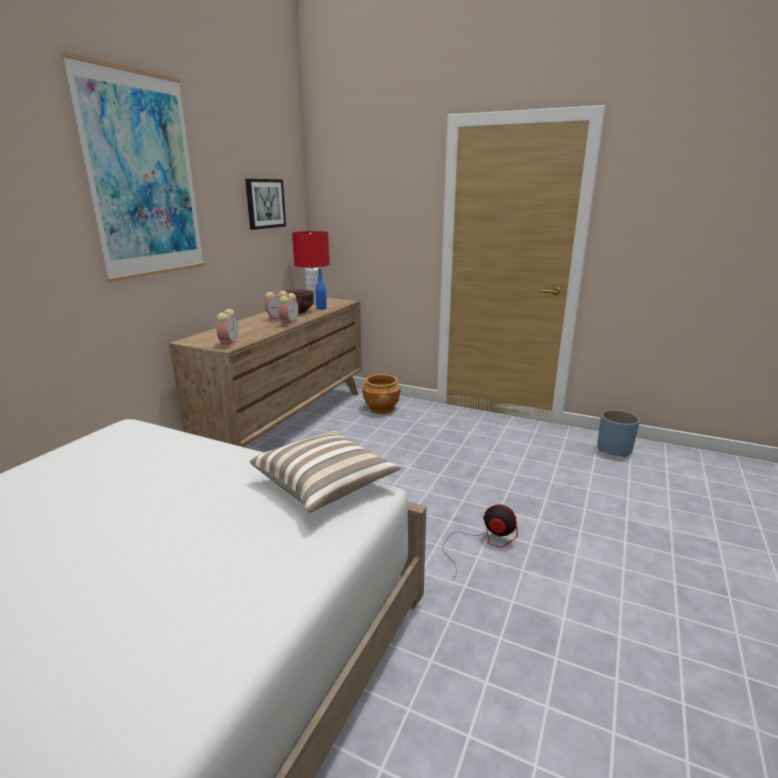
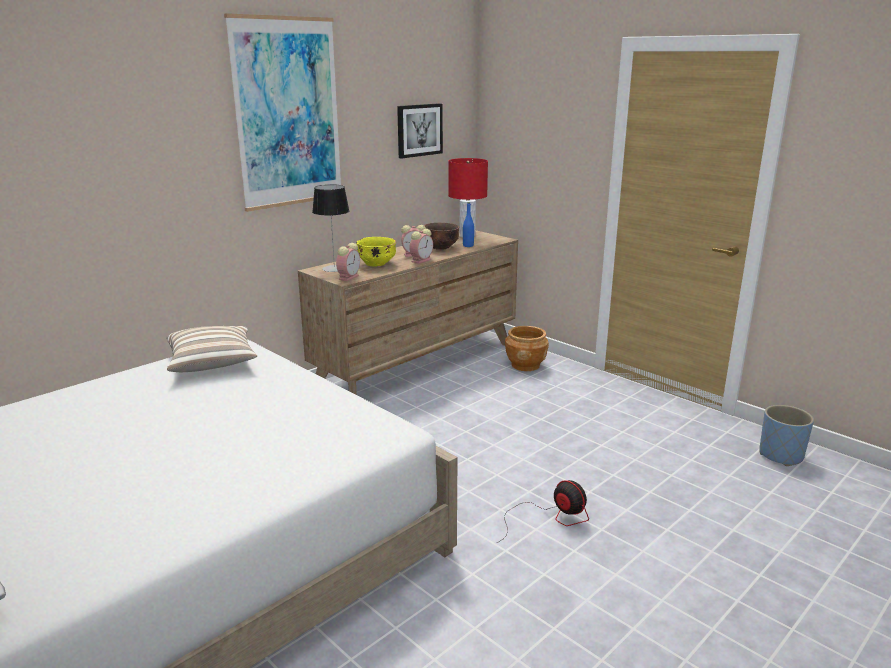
camera: 20 degrees right, 0 degrees up
(207, 338) = (334, 268): none -> table lamp
(248, 330) = (376, 264): none -> yellow bowl
(326, 485) = (365, 419): pillow -> pillow (212, 363)

